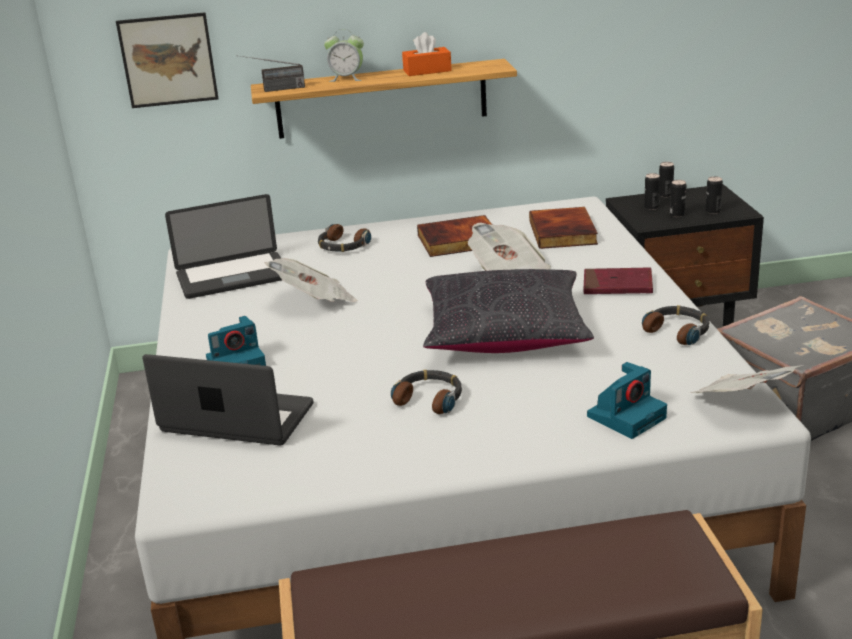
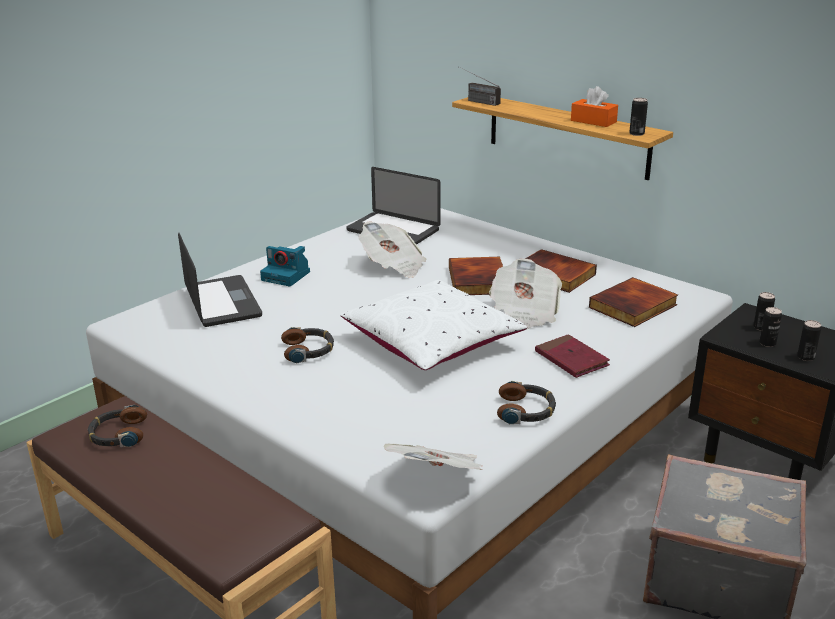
camera: 50 degrees right, 0 degrees up
(168, 60) = (432, 59): picture -> none
(342, 246) = (484, 243): headphones -> headphones (118, 434)
(347, 78) = (533, 109): alarm clock -> none
(416, 273) = (479, 280): none -> book
(504, 333) = (432, 343): black pillow -> white pillow
(627, 416) = (362, 432): camera -> none
(665, 195) = (799, 325): can -> can (636, 134)

